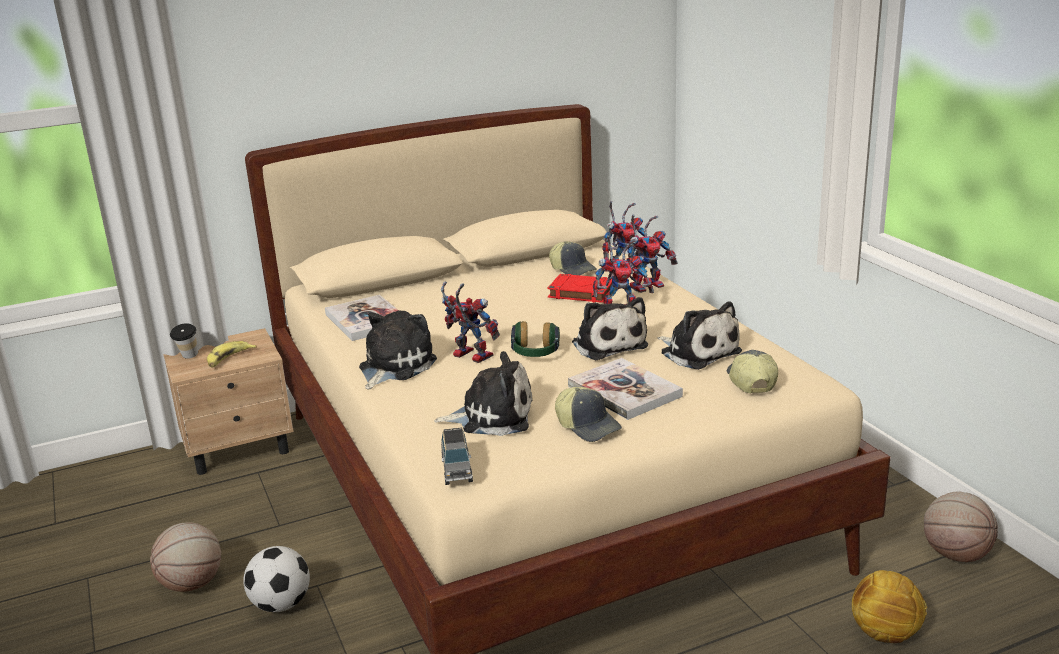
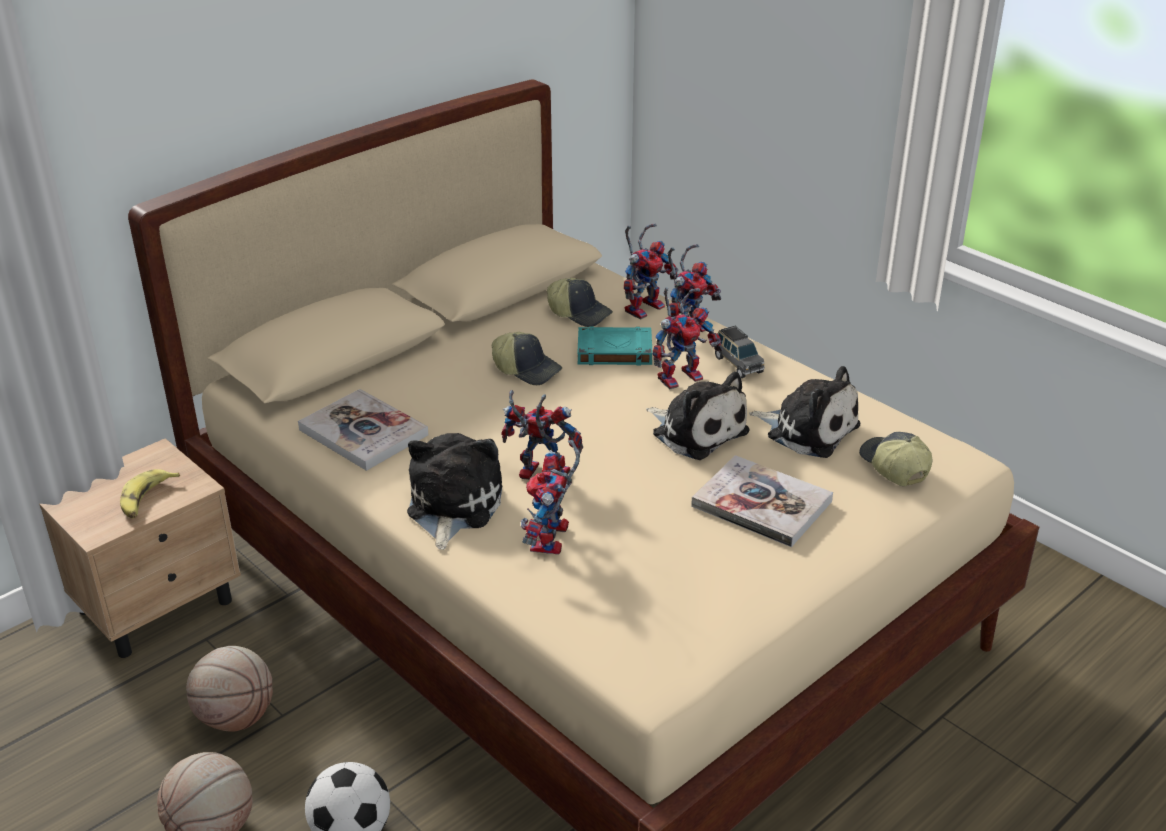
camera: 20 degrees left, 10 degrees up
(188, 357) = (83, 505): cup -> none
(447, 394) = (552, 542): none -> toy robot
(457, 470) = (642, 661): grey toy car -> grey toy car (738, 364)
(492, 416) = (632, 569): plush toy -> none
(535, 353) = (620, 459): headphones -> none
(580, 293) = (613, 351): red book -> turquoise book
(588, 426) = (753, 565): cap -> cap (527, 369)
(885, 633) = (1049, 719): football -> none
(956, 554) = (1073, 604): basketball -> basketball (236, 717)

